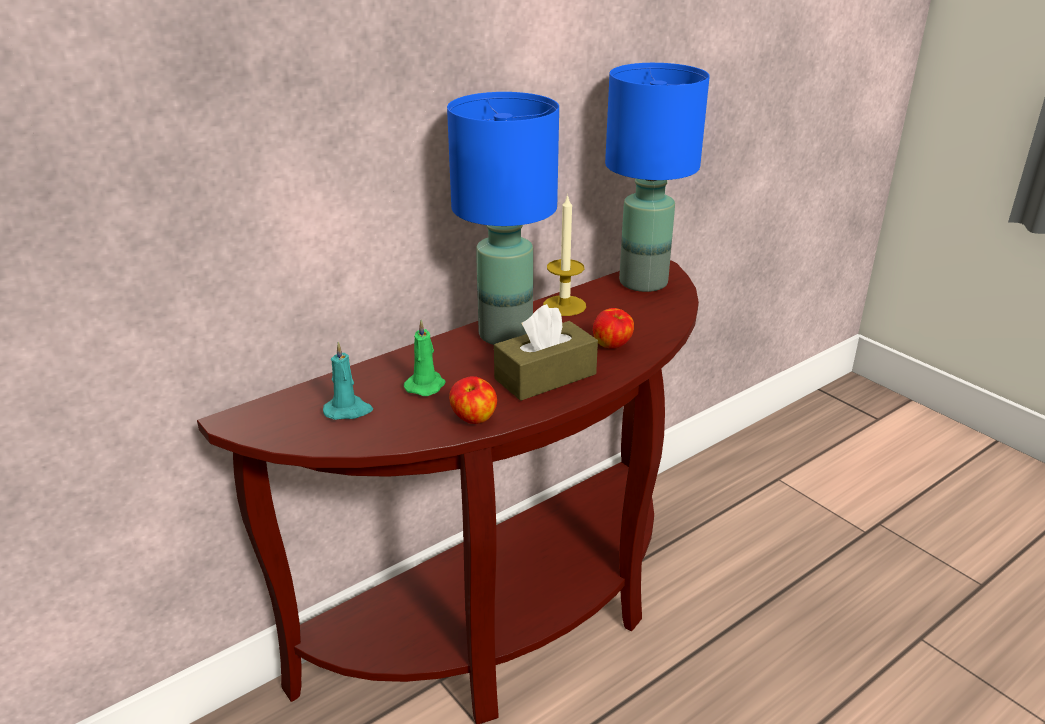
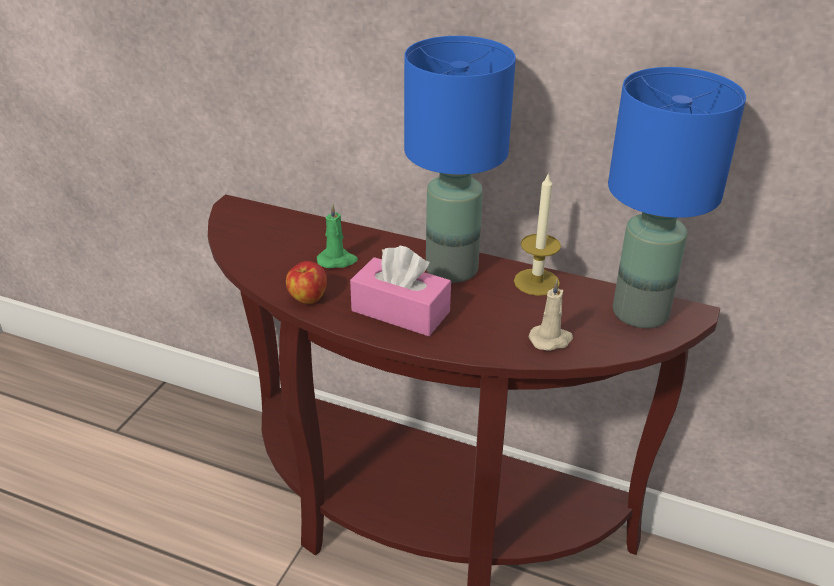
camera: 60 degrees right, 5 degrees up
(348, 410) = (277, 242): turquoise candle -> none
(545, 376) = (400, 311): brown tissue box -> pink tissue box
(612, 345) = (489, 331): apple -> none
(647, 325) = (551, 340): none -> beige candle

